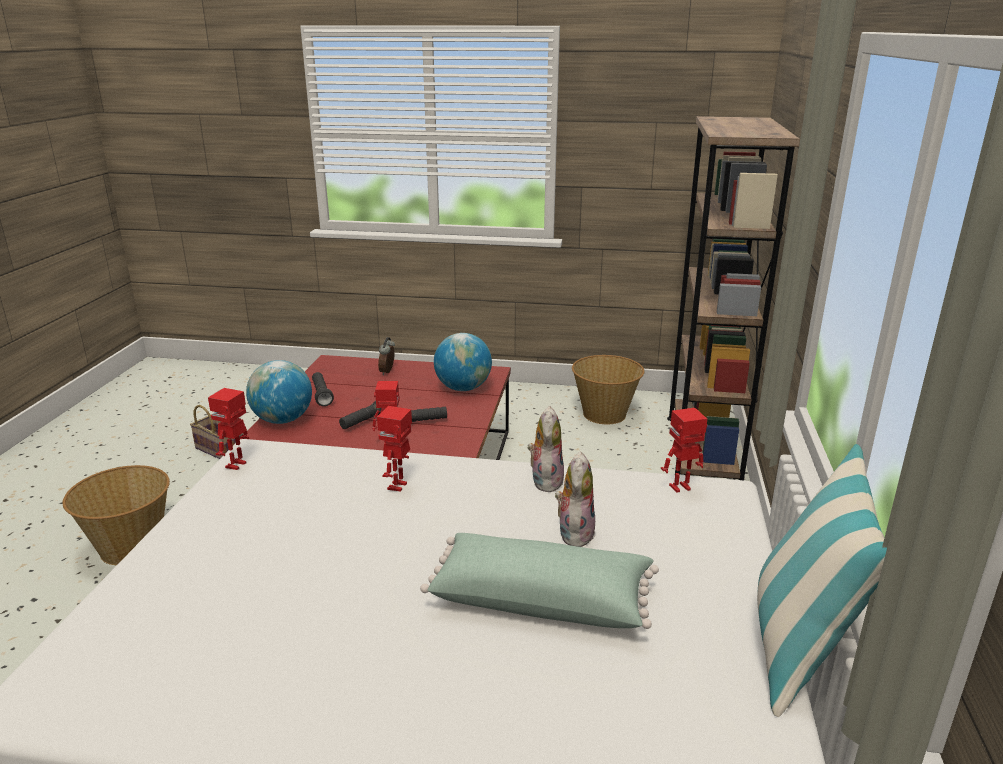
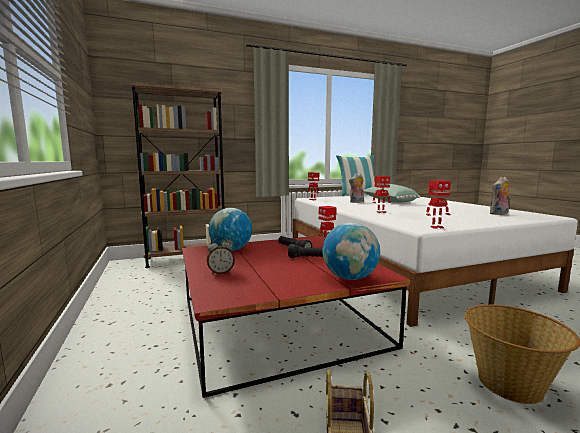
camera: 120 degrees left, 15 degrees down
(321, 395) = (293, 280): black flashlight -> none
(545, 480) = (336, 205): plush toy -> plush toy (499, 214)
(605, 414) = (145, 281): basket -> none

